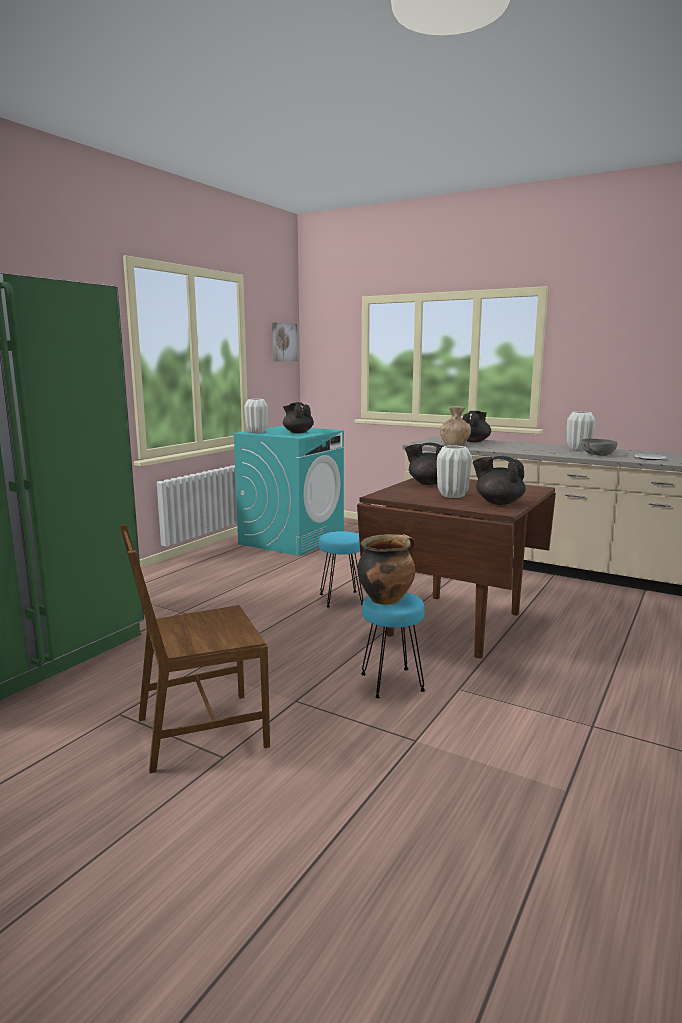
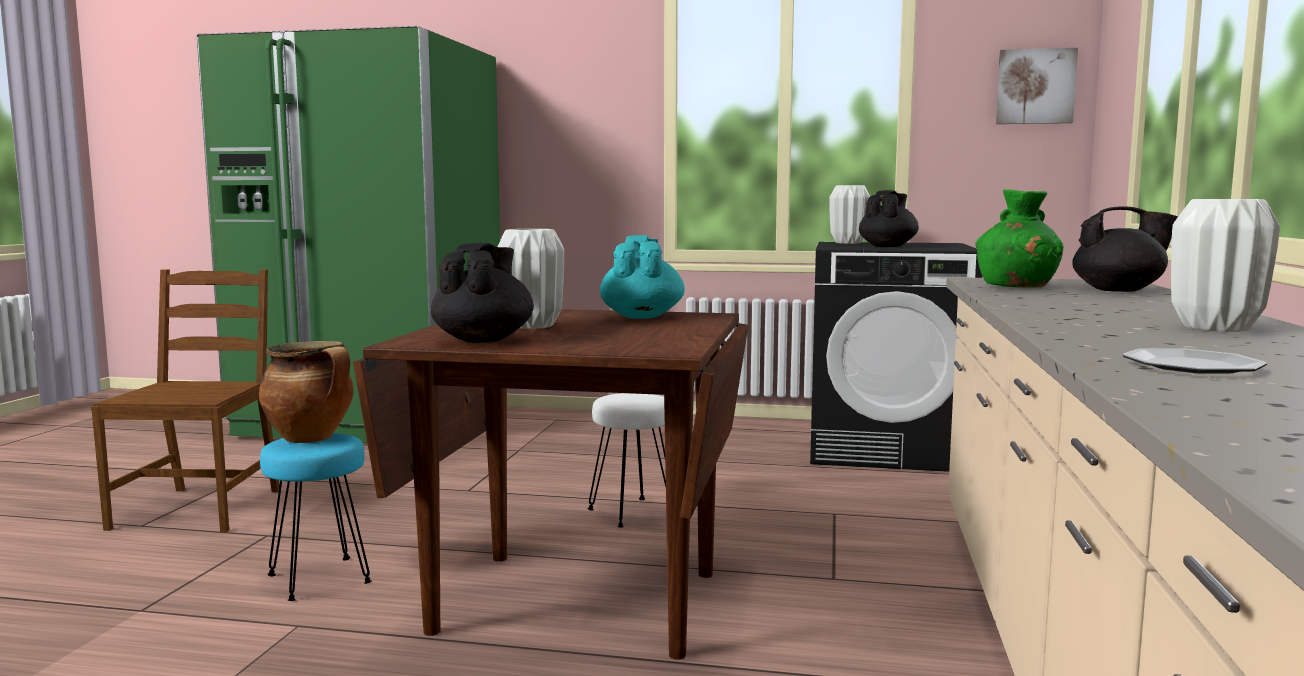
camera: 70 degrees right, 5 degrees down
(200, 732) = (199, 508): brown chair -> brown chair turned 45 degrees clockwise
(292, 540) = (887, 449): turquoise washing machine -> black washing machine
(341, 599) = (633, 512): turquoise stool -> white stool
(427, 483) = (642, 316): black teapot -> turquoise teapot
(454, 445) = (1017, 287): brown vase -> green vase
(597, 454) = (1136, 337): grey bowl -> none

